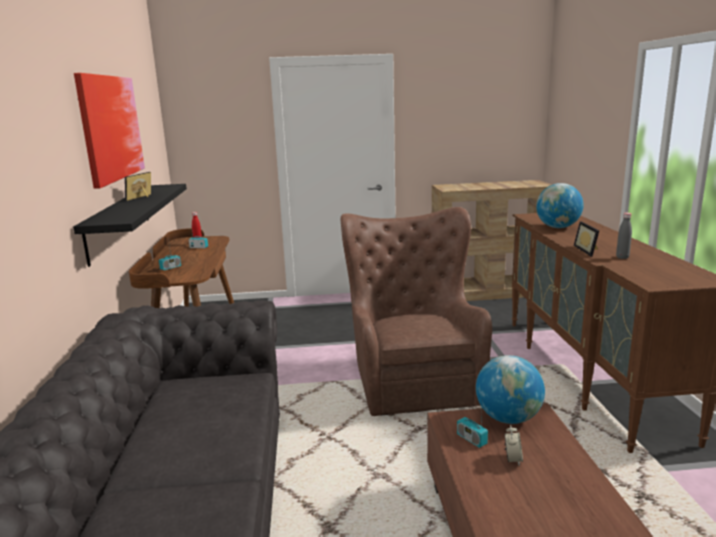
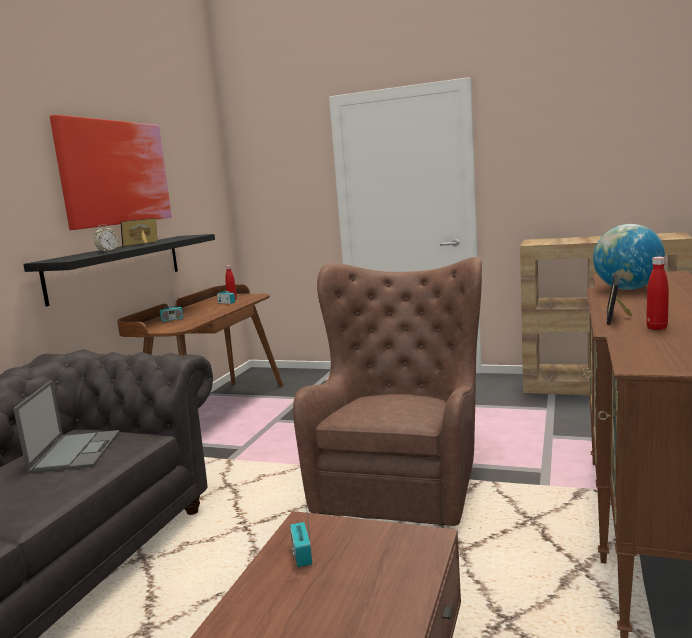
camera: 25 degrees right, 5 degrees down
(202, 399) = (76, 451): none -> laptop
(508, 418) = (379, 538): globe -> none
(513, 459) = (320, 593): alarm clock -> alarm clock (108, 251)
(622, 257) = (656, 328): grey bottle -> red bottle

